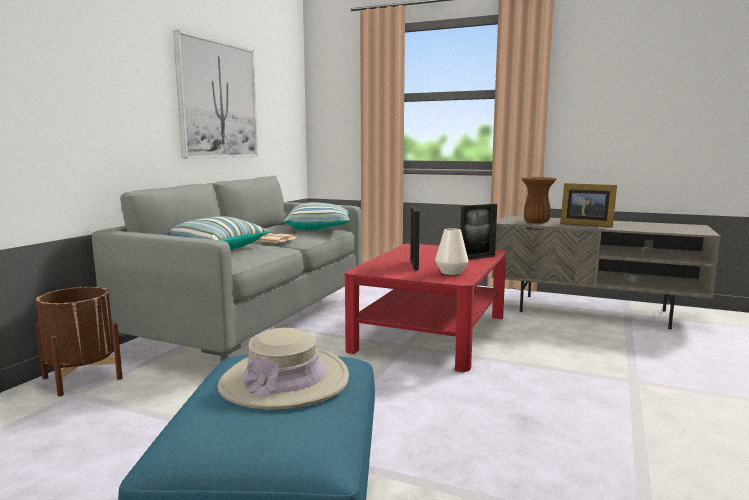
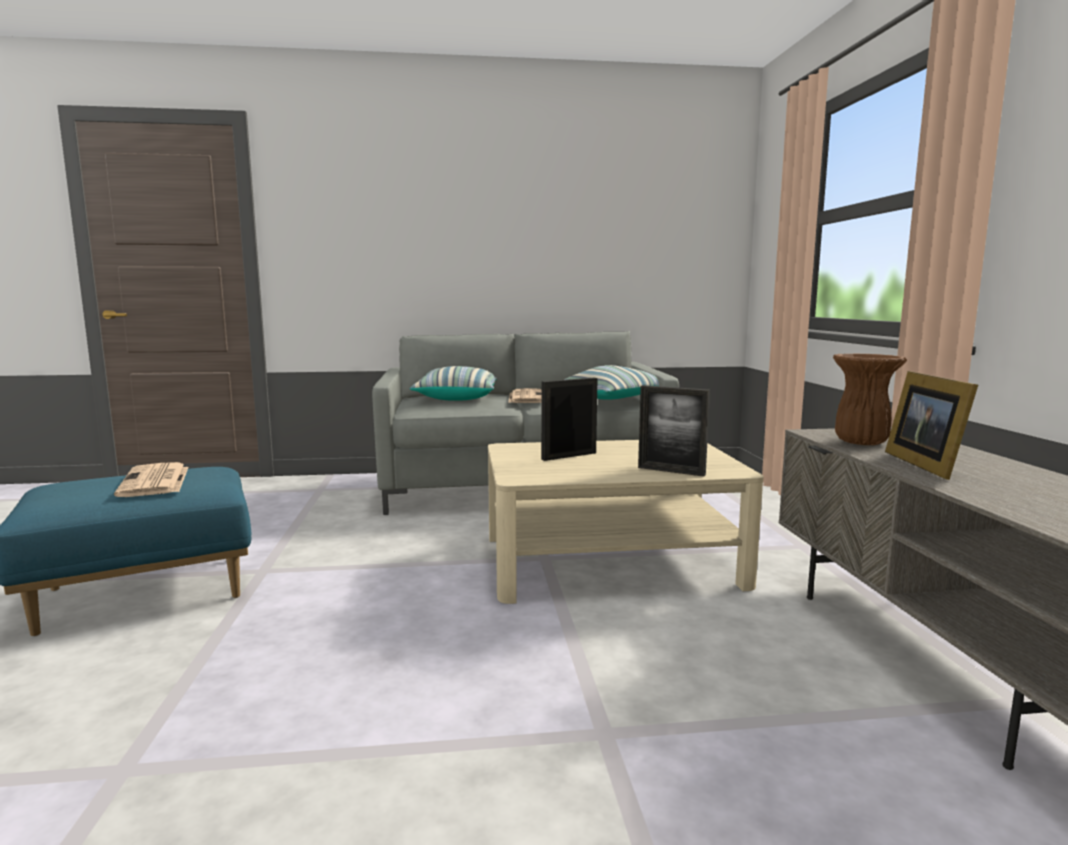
camera: 60 degrees right, 0 degrees up
(82, 378) = (347, 482): brown planter -> none
(218, 100) = (568, 244): picture -> none
(284, 380) = (155, 481): beige hat -> newspaper
(431, 332) = (610, 560): red coffee table -> beige coffee table
(451, 272) = (555, 471): white vase -> none

